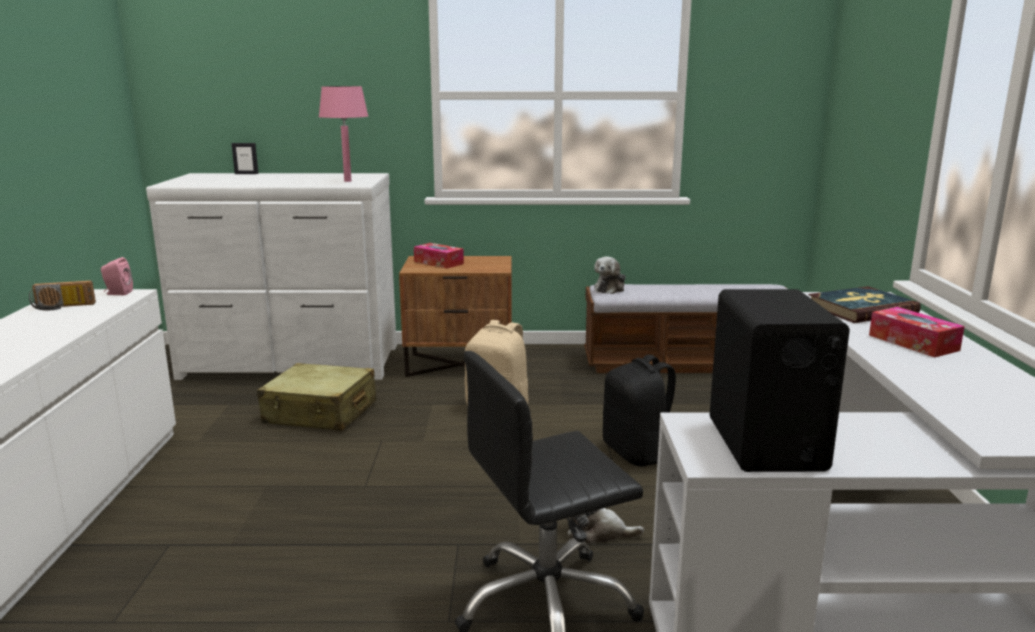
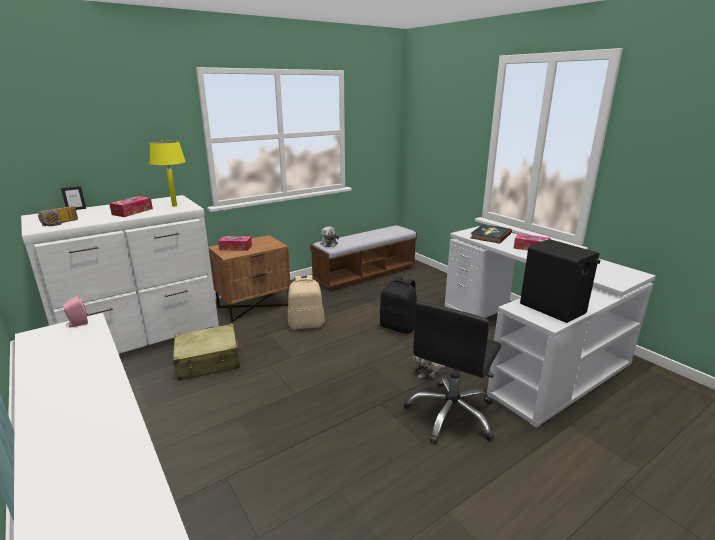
camera: 35 degrees left, 5 degrees up
(62, 307) = (53, 347): radio -> radio (60, 223)
(290, 181) = (132, 212): none -> tissue box
(348, 181) = (175, 206): pink table lamp -> yellow table lamp

